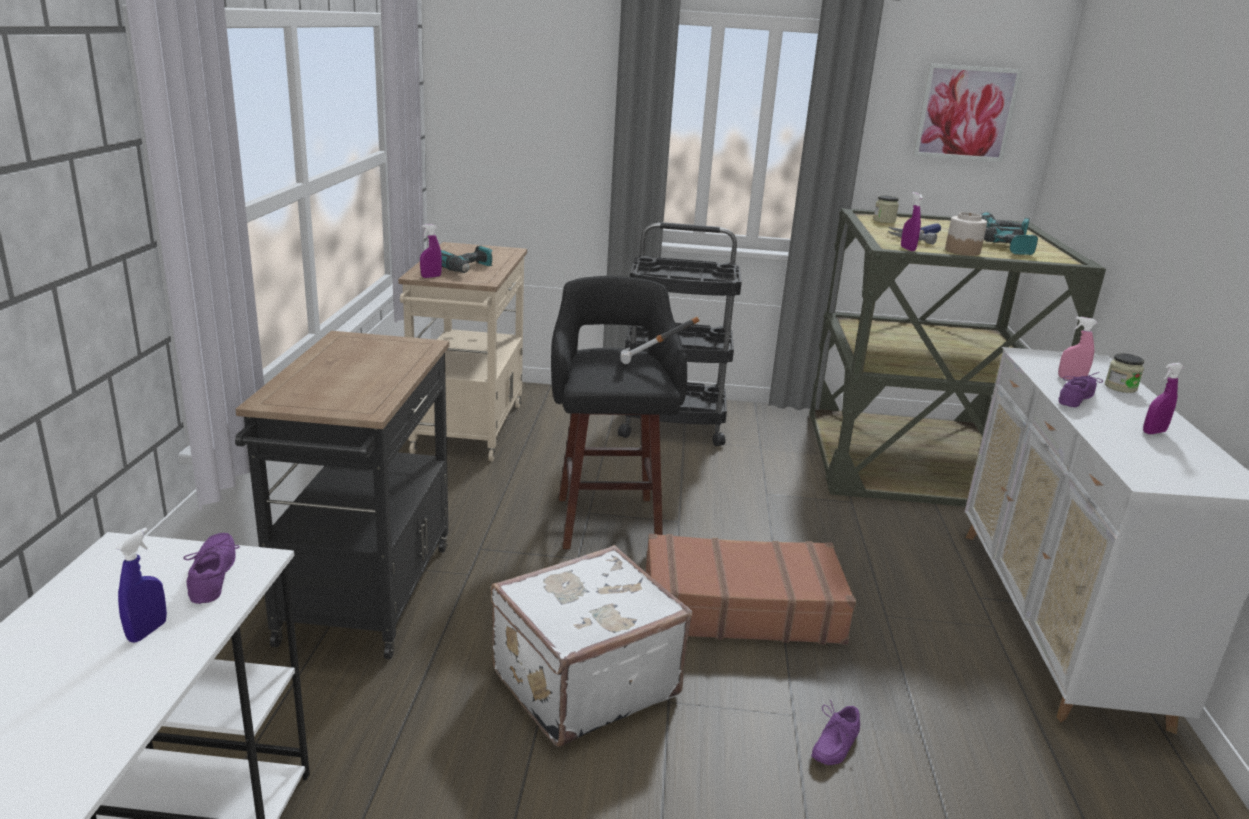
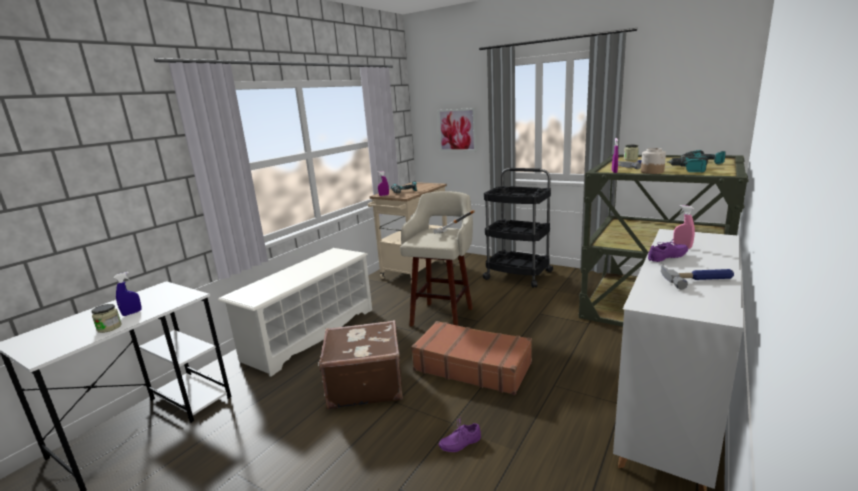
camera: 30 degrees right, 5 degrees down
(217, 575) = (175, 298): purple shoe -> none
(364, 597) = (310, 333): black cart -> white shoe rack
(582, 681) = (365, 384): white suitcase -> brown suitcase
(608, 519) = (443, 315): black stool -> beige stool
(965, 113) = (692, 91): picture -> picture (457, 130)
(1120, 387) = (715, 253): jar -> jar (109, 327)
(1154, 432) = (697, 278): purple spray bottle -> hammer

